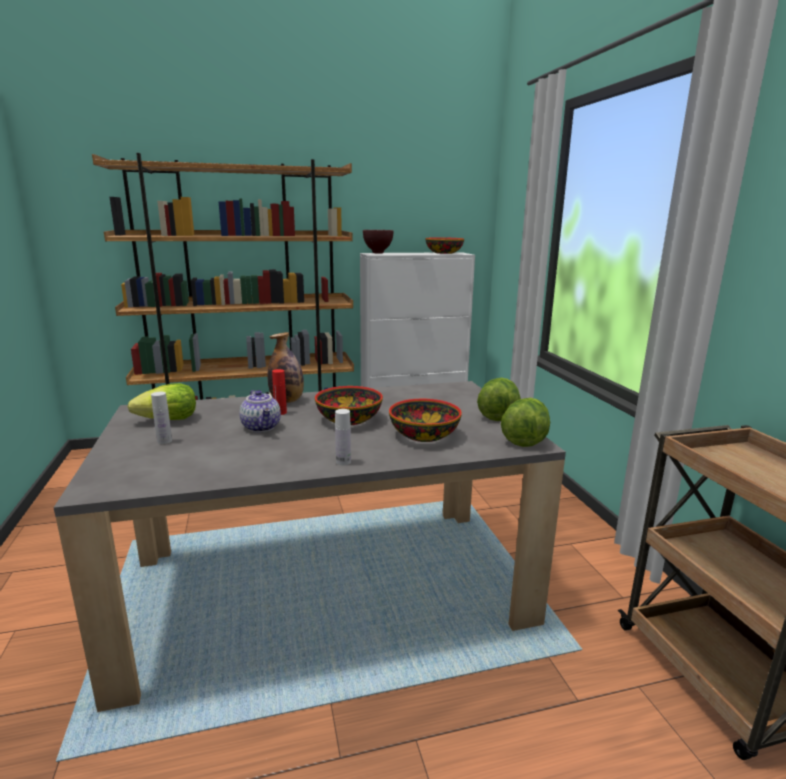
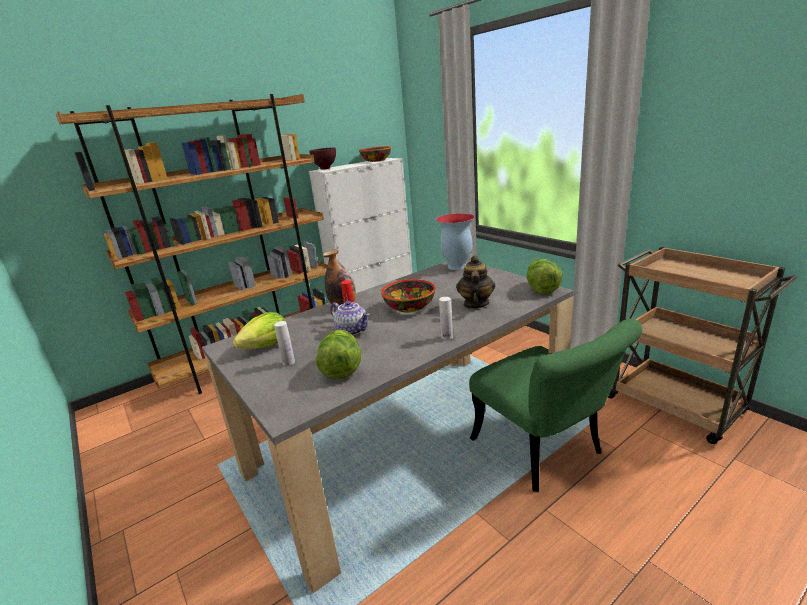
camera: 20 degrees left, 5 degrees up
(423, 435) = (475, 304): bowl -> teapot
(458, 390) = (456, 266): none -> vase
(474, 666) = (545, 453): none -> green chair
(498, 415) = (505, 277): lettuce -> lettuce (341, 369)

